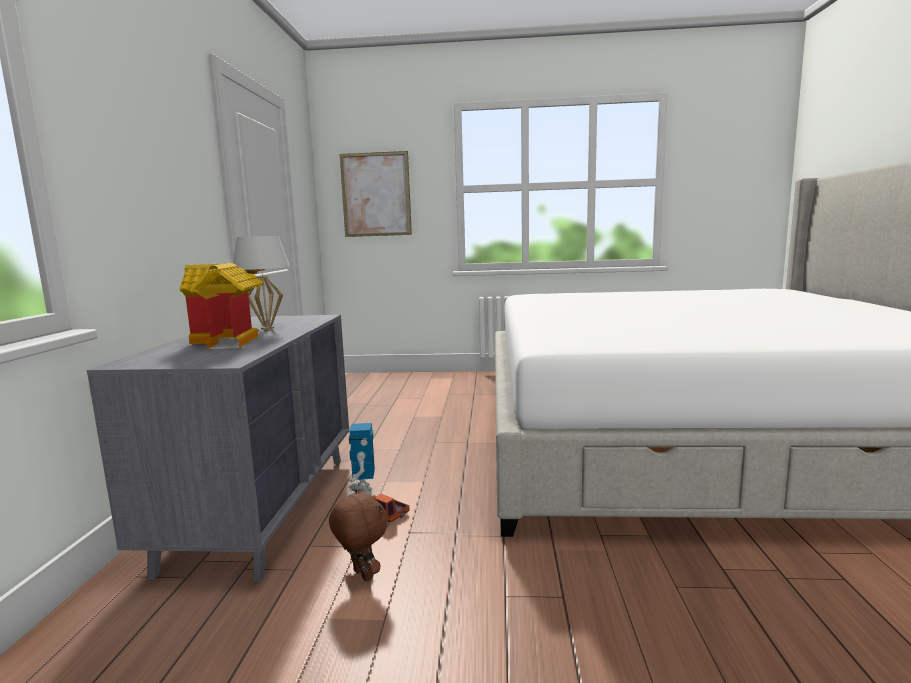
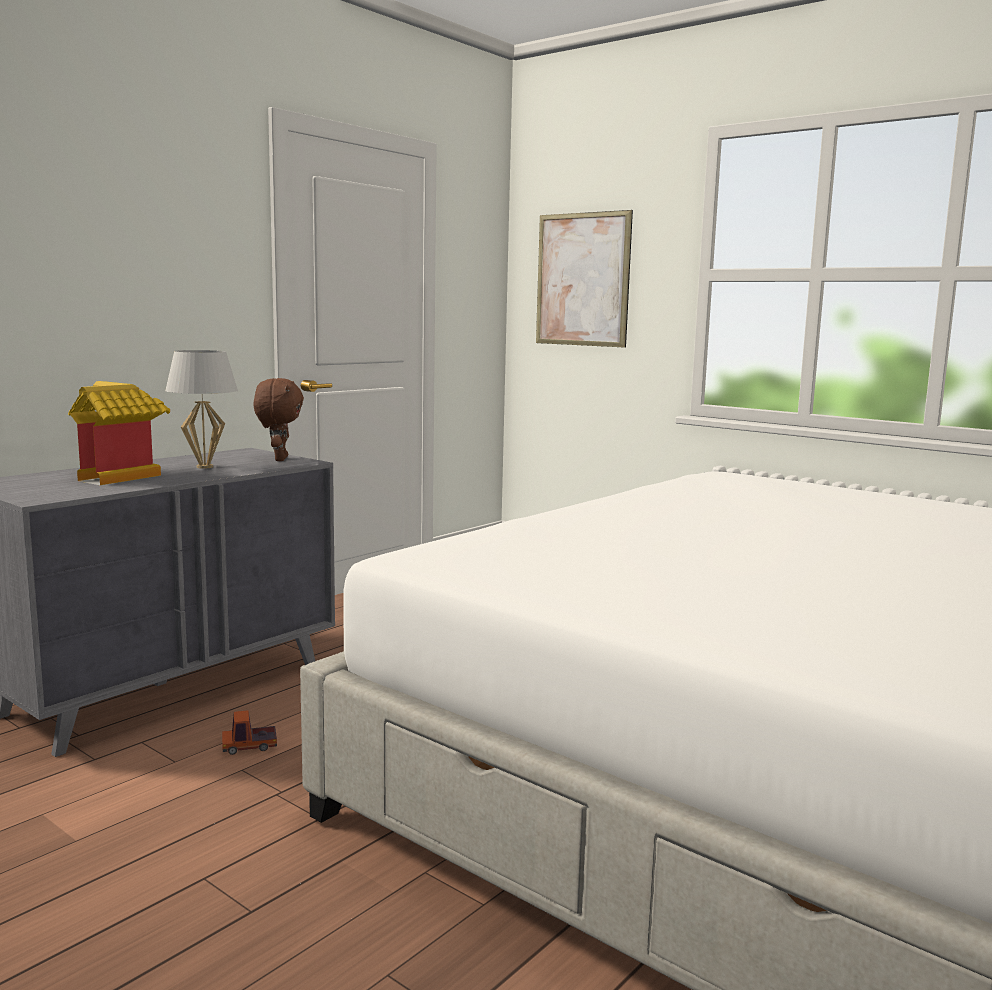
camera: 35 degrees right, 0 degrees up
(361, 492) = (276, 707): toy robot -> none
(361, 575) = (129, 791): brown plush toy -> brown plush toy (279, 459)

